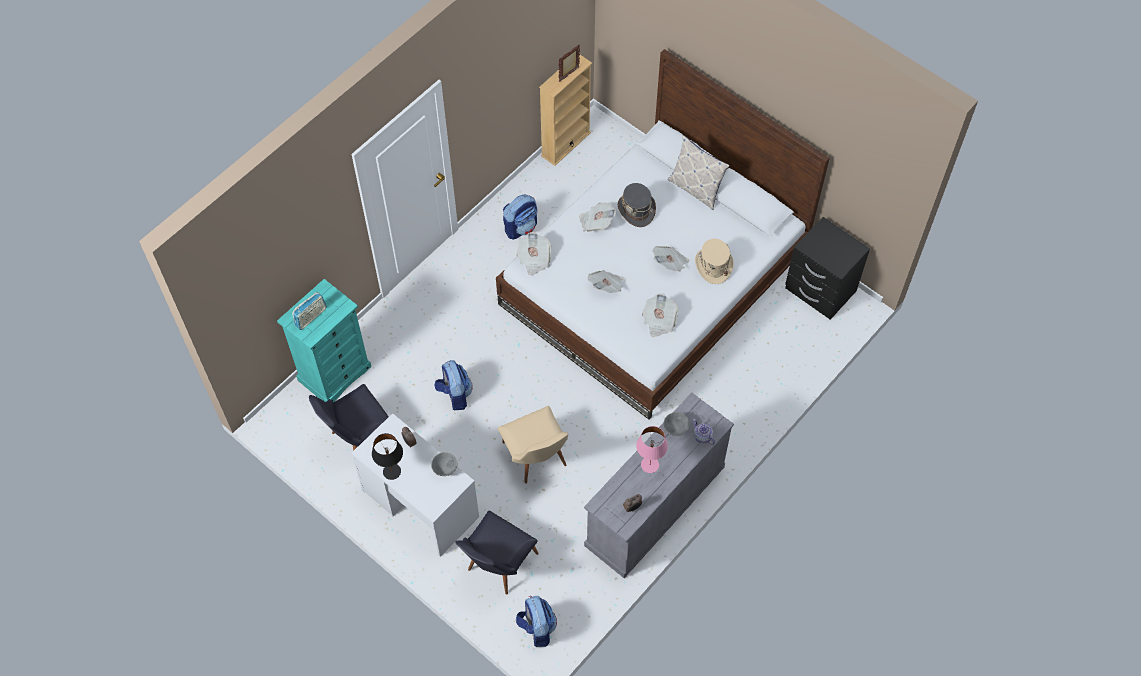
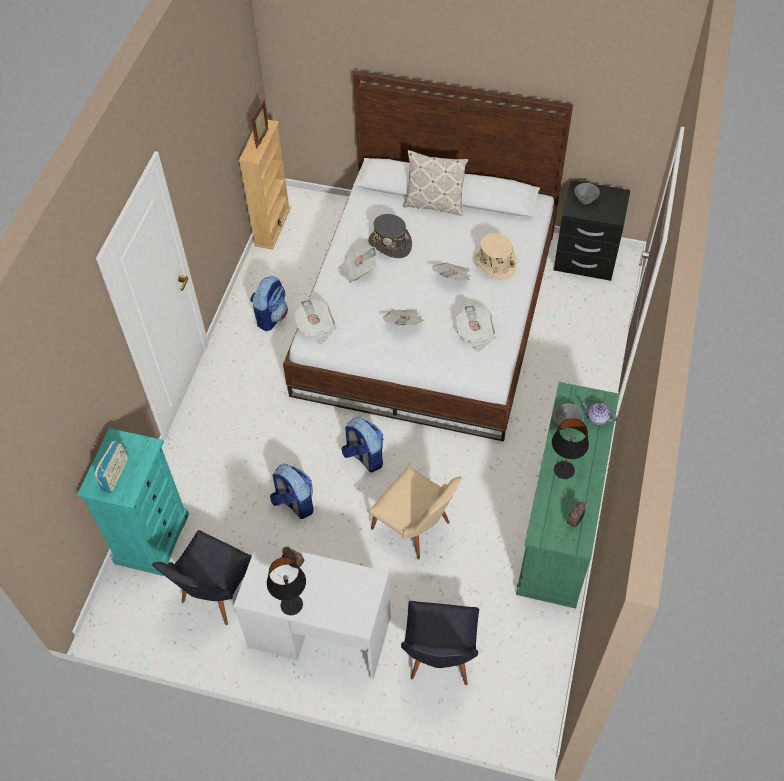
camera: 25 degrees left, 5 degrees down
(445, 469) = (350, 575): grey bowl -> grey bowl (586, 200)
(537, 628) = (519, 705): backpack -> backpack (364, 457)
(650, 465) = (564, 470): pink table lamp -> black table lamp
(654, 507) = (561, 522): grey dresser -> green dresser

